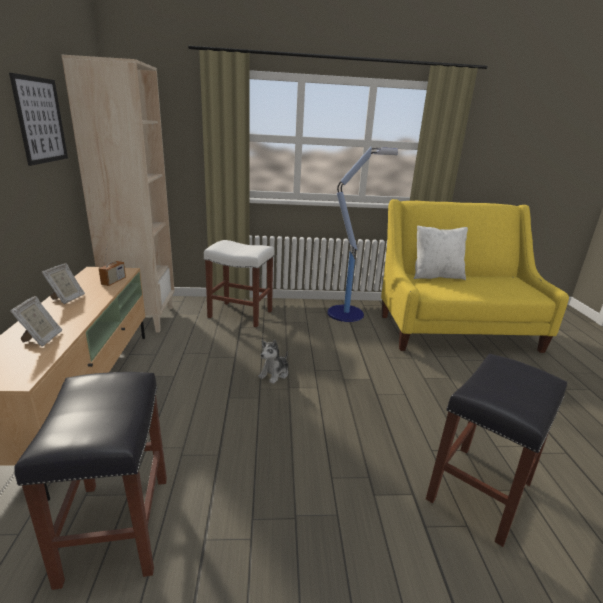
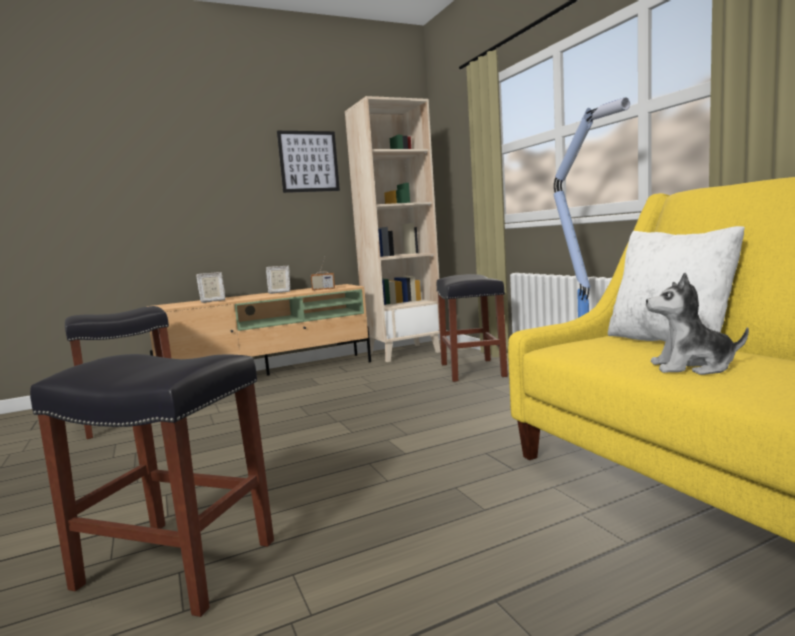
camera: 70 degrees right, 15 degrees down
(239, 314) = (471, 370): white stool -> black stool
(274, 374) = (360, 410): plush toy -> plush toy (692, 367)

